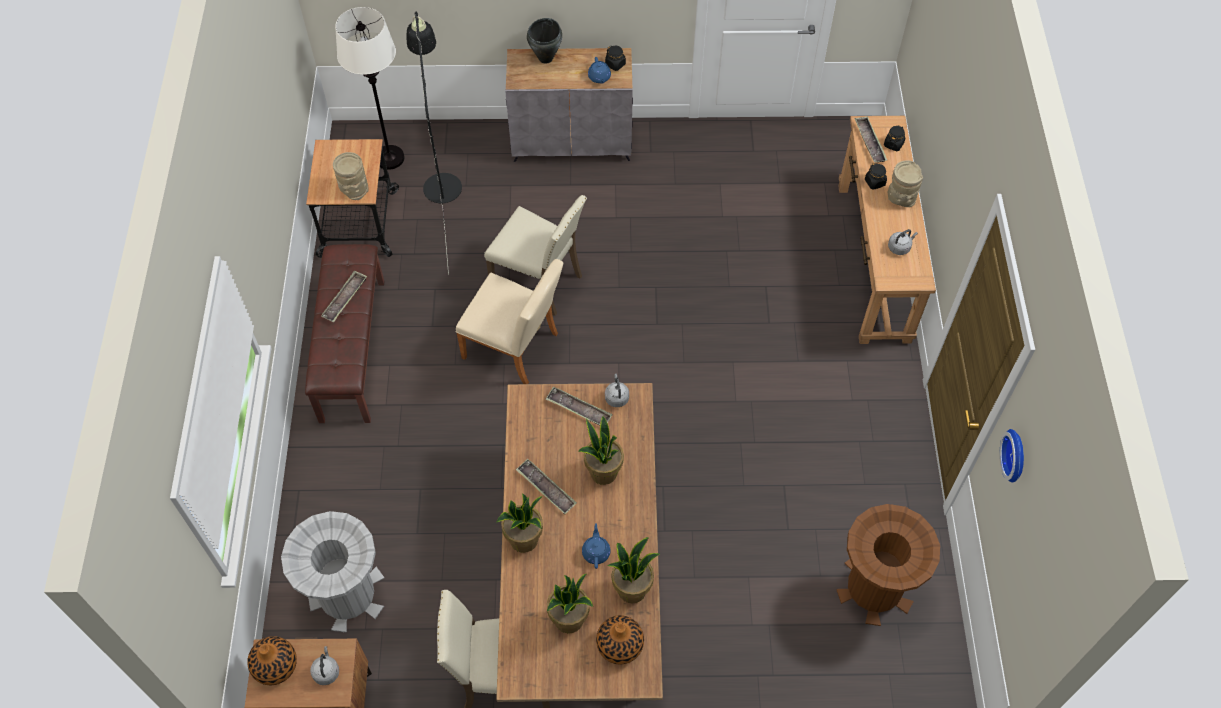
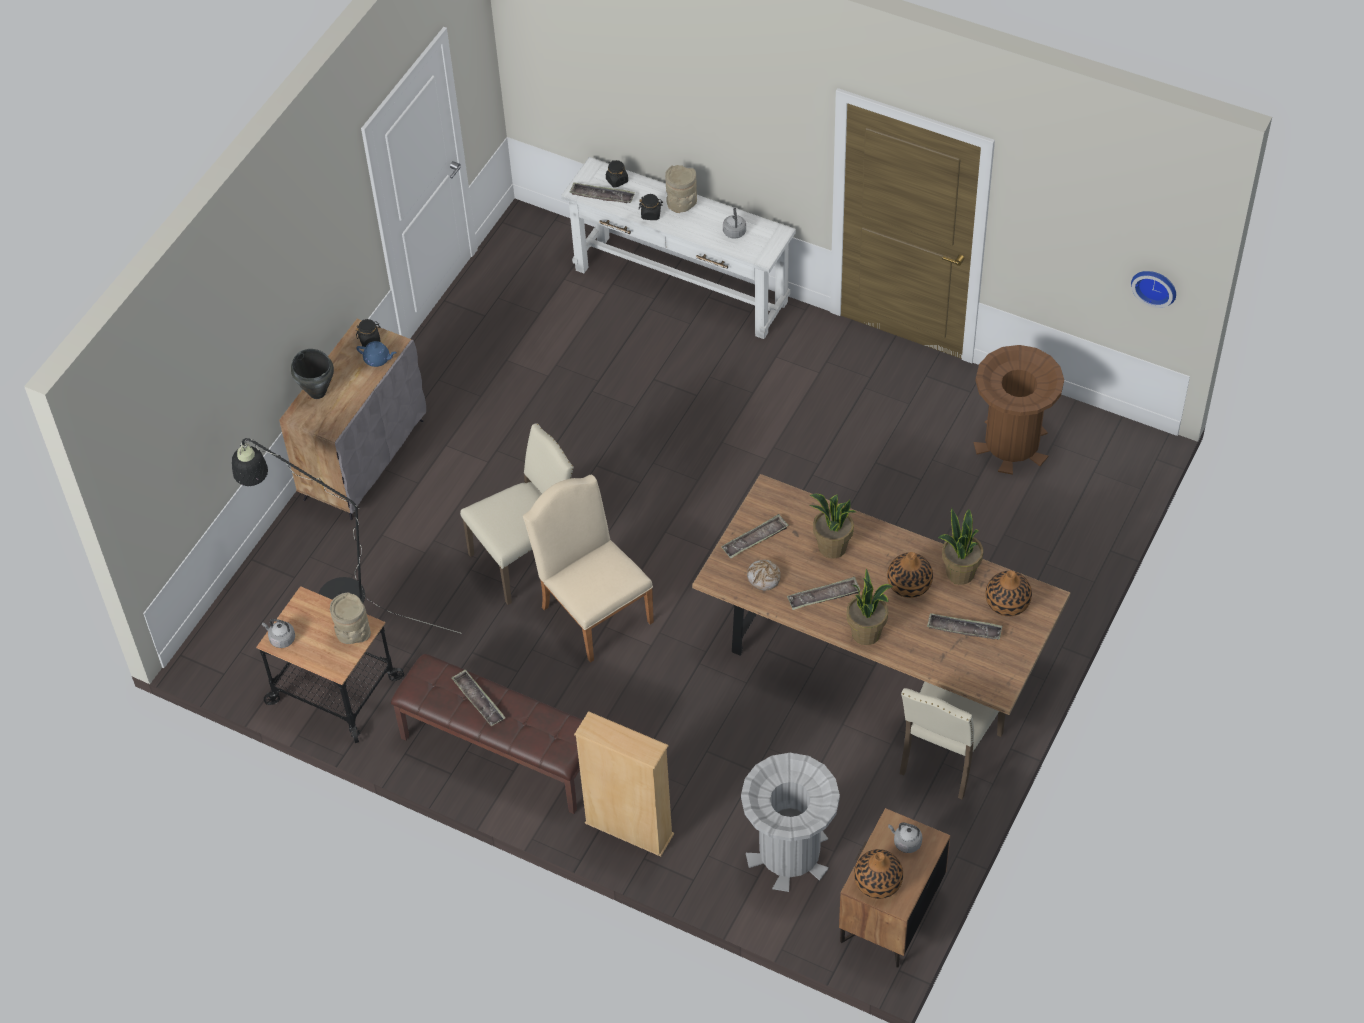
camera: 60 degrees left, 5 degrees down
(321, 467) = (629, 829): none -> beige bookcase
(389, 158) = (263, 630): white floor lamp -> none
(516, 348) = (593, 609): beige chair -> beige chair turned 90 degrees counterclockwise
(542, 434) = (764, 578): none -> bread
(569, 620) = (964, 629): potted plant -> tray
(596, 552) = (909, 584): blue teapot -> vase
(616, 397) = (759, 506): grey kettle -> grey kettle (281, 639)
(873, 261) = (681, 286): brown console table -> white console table
(1016, 455) = (1040, 221): wall clock -> wall clock (1155, 286)

